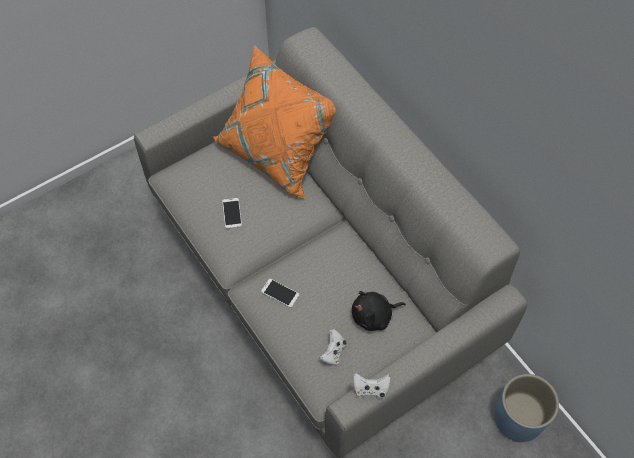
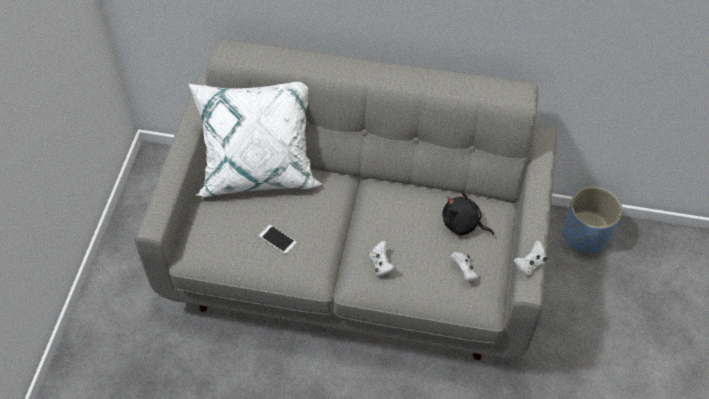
camera: 45 degrees left, 5 degrees down
(278, 151) = (259, 168): orange pillow -> white pillow
(280, 293) = (381, 264): phone -> white game controller
(374, 316) = (463, 224): black plush toy -> black plush toy turned 90 degrees clockwise

